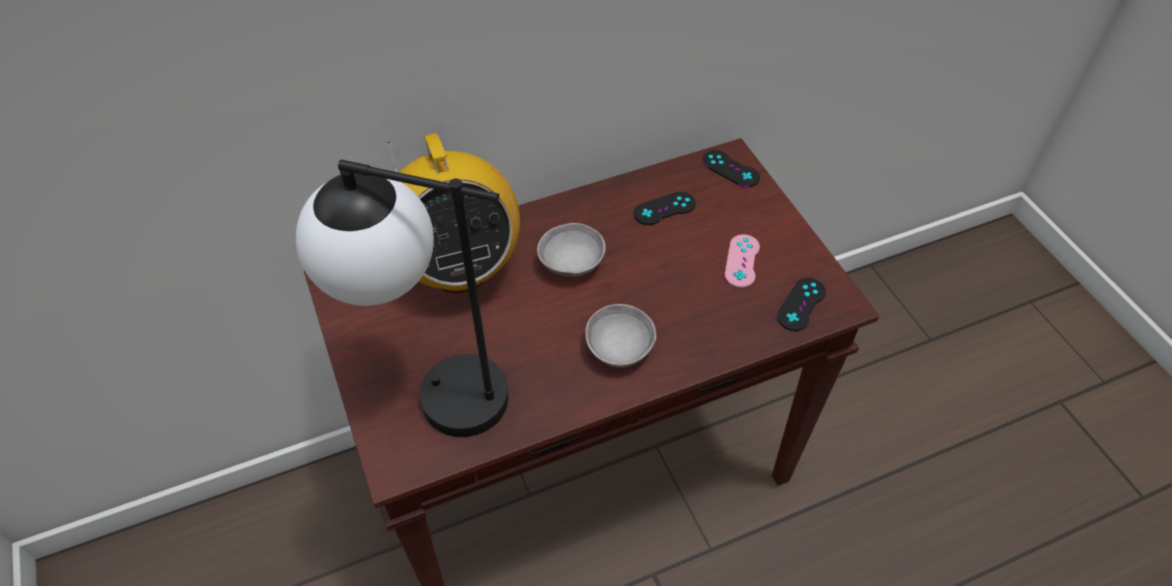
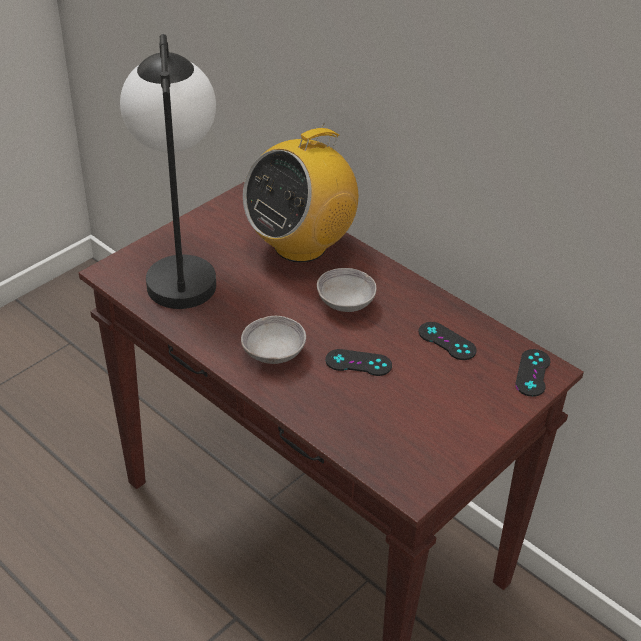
camera: 65 degrees right, 10 degrees down
(742, 261) = (419, 407): pink game controller -> none
(801, 304) = (393, 459): black game controller -> black game controller (358, 363)

